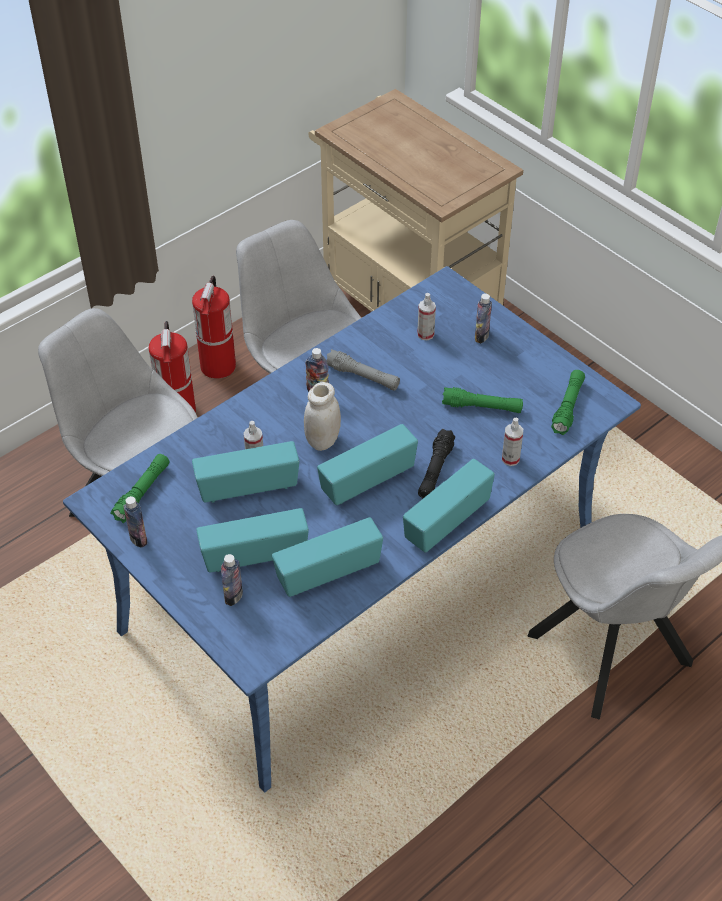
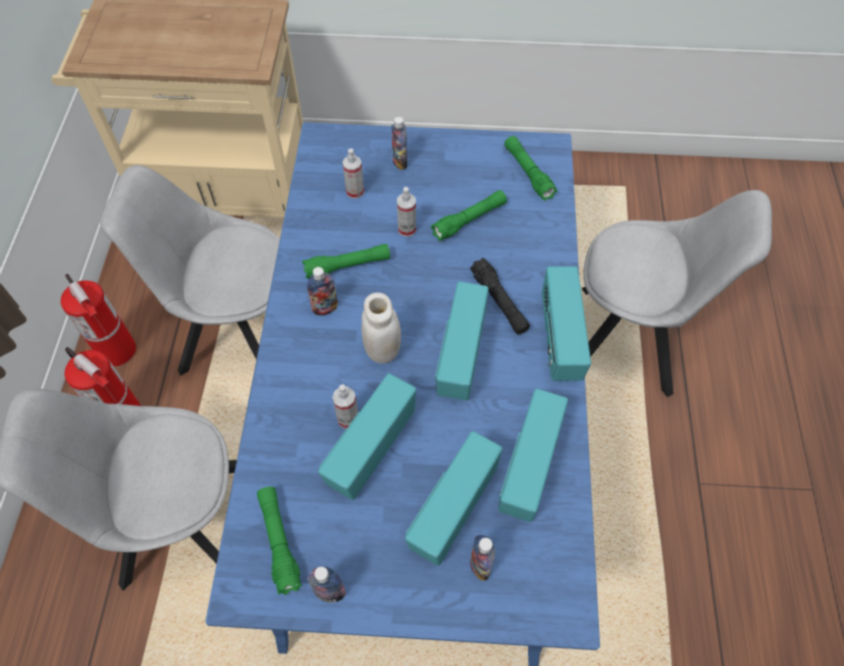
camera: 45 degrees left, 10 degrees up
(363, 376) = (347, 266): grey flashlight -> green flashlight
(510, 459) = (540, 247): spray bottle -> spray bottle (407, 229)

